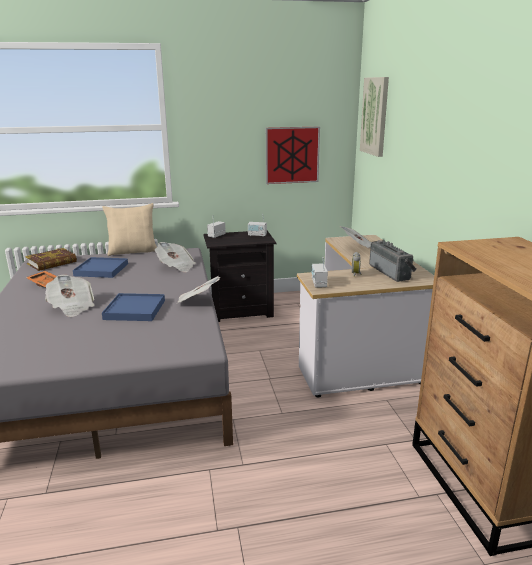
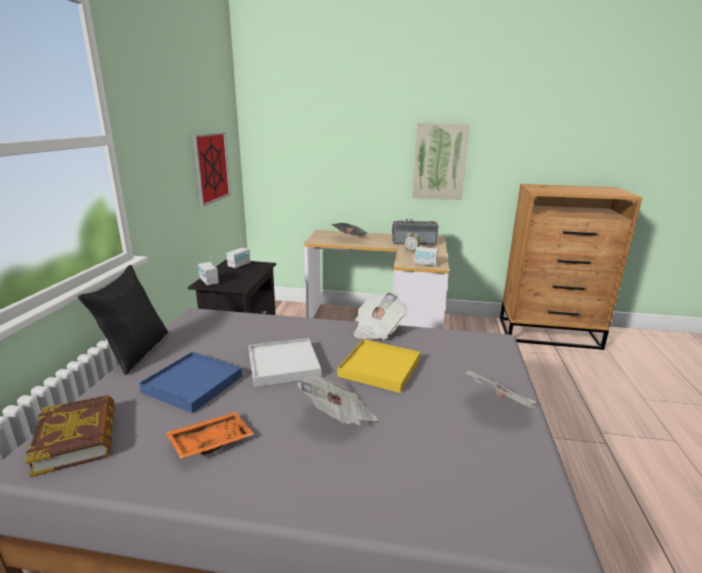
camera: 70 degrees left, 0 degrees up
(130, 284) = (283, 365): none -> white tray
(133, 251) = (136, 351): beige pillow -> black pillow
(134, 310) = (380, 368): blue tray -> yellow tray
(176, 267) = (250, 328): newspaper -> newspaper (501, 406)
(375, 116) = (285, 118): picture -> picture (439, 161)

